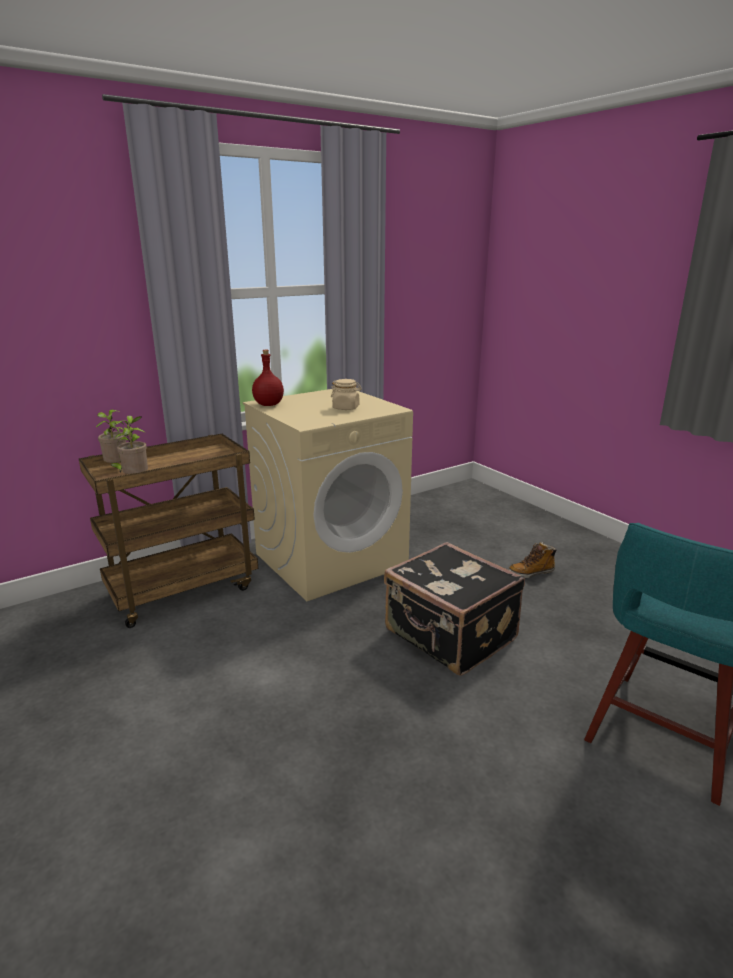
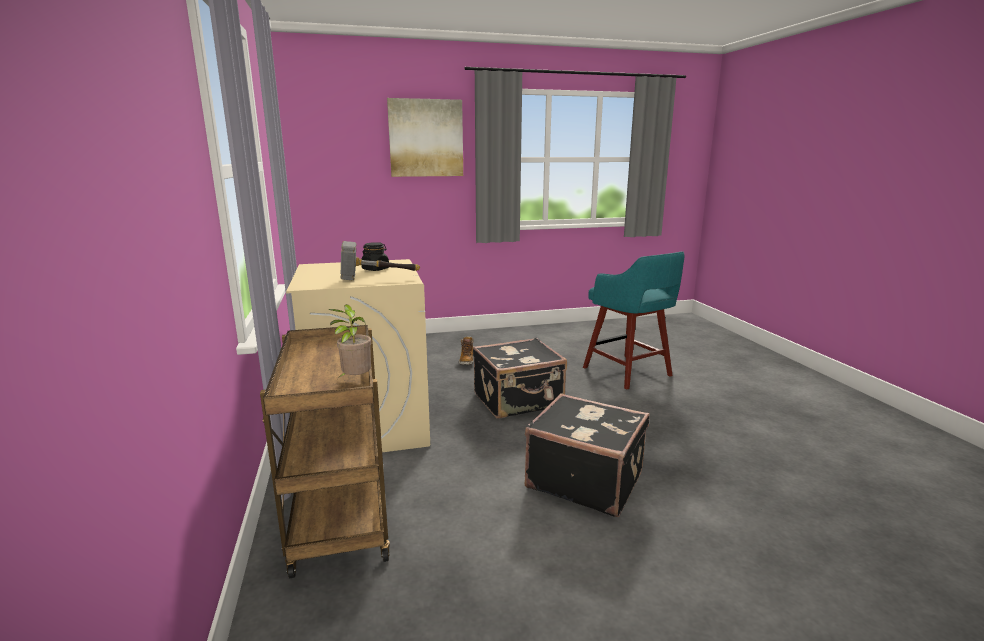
camera: 70 degrees left, 5 degrees down
(117, 468) = (301, 390): potted plant -> none
(269, 404) = (318, 284): red bottle -> none
(281, 725) = (585, 479): none -> black suitcase
(303, 415) = (377, 279): none -> hammer
(346, 408) = (375, 269): beige jar -> black jar
(633, 255) = (426, 138): none -> picture

